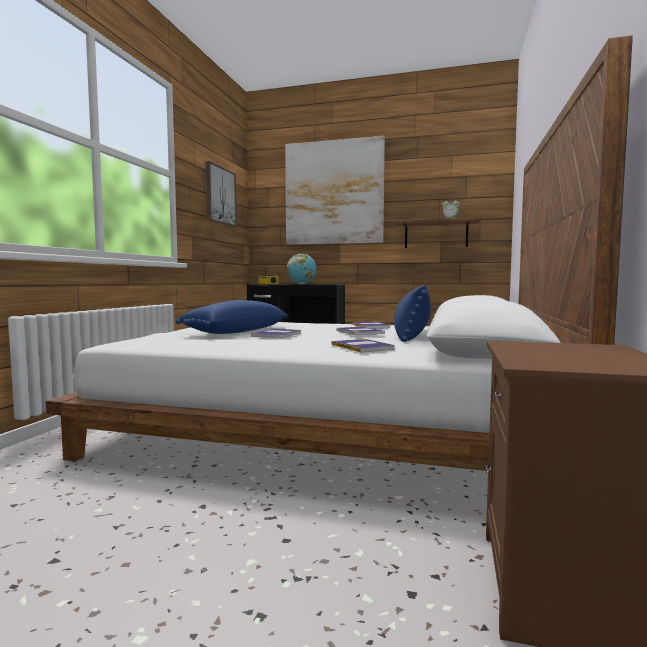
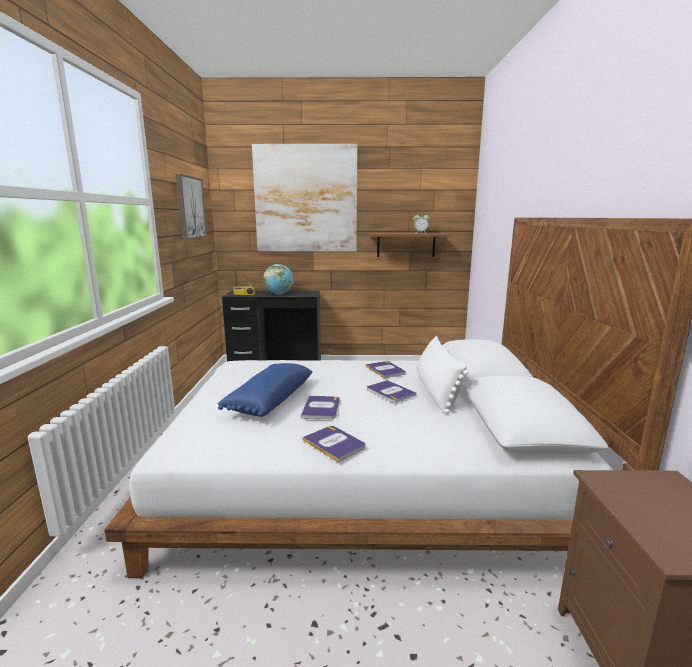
camera: 15 degrees left, 10 degrees up
(362, 347) = (424, 435): book -> book (334, 443)
(412, 335) = (436, 391): blue pillow -> white pillow

